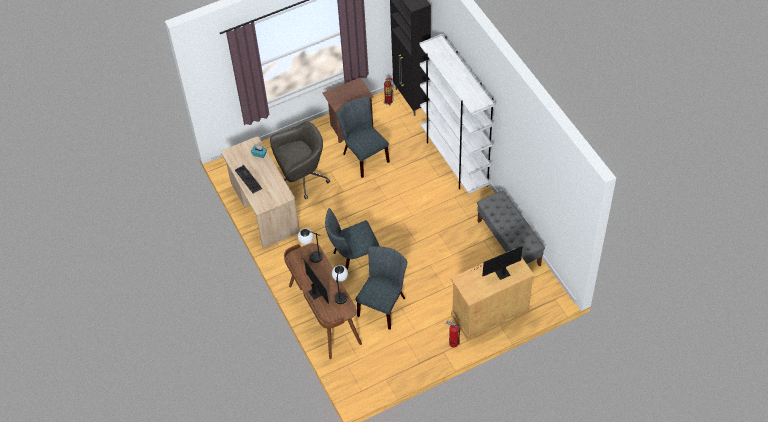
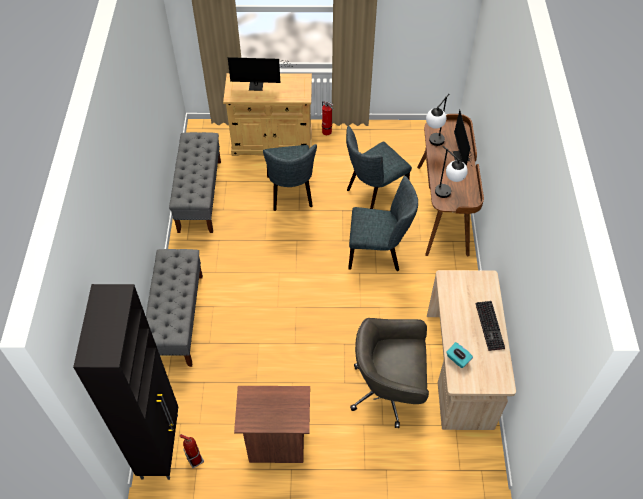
camera: 155 degrees left, 0 degrees up
(363, 156) = (287, 383): grey chair -> grey chair (291, 194)
(454, 160) = (178, 319): white bookcase -> grey bench

